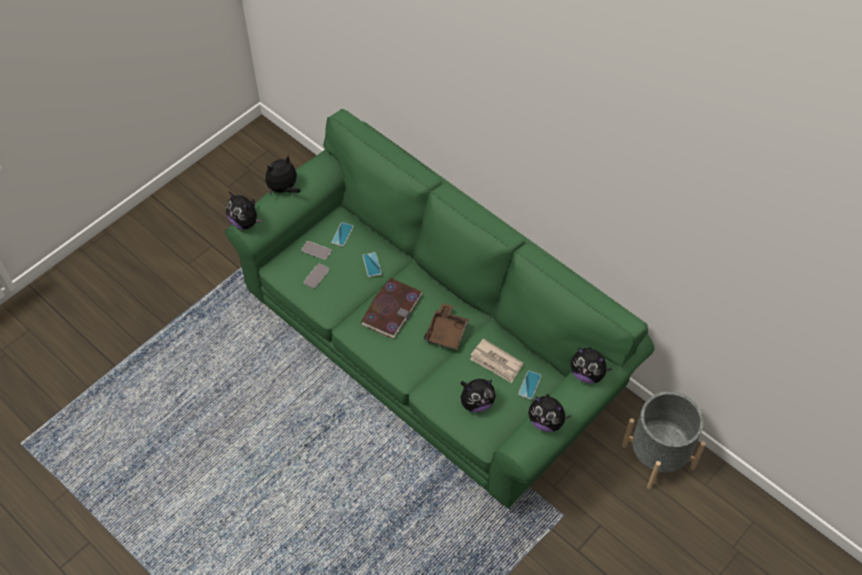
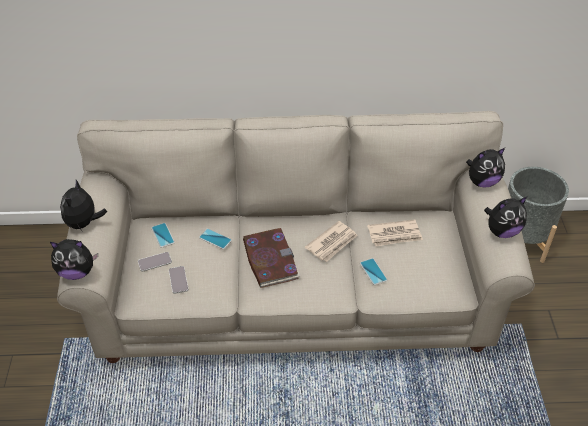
camera: 45 degrees left, 10 degrees down
(431, 347) = (294, 289): green sofa -> beige sofa
(446, 332) = (332, 243): brown tray -> newspaper
(476, 403) = (418, 272): plush toy -> none
(529, 385) = (436, 231): phone -> phone (373, 272)

